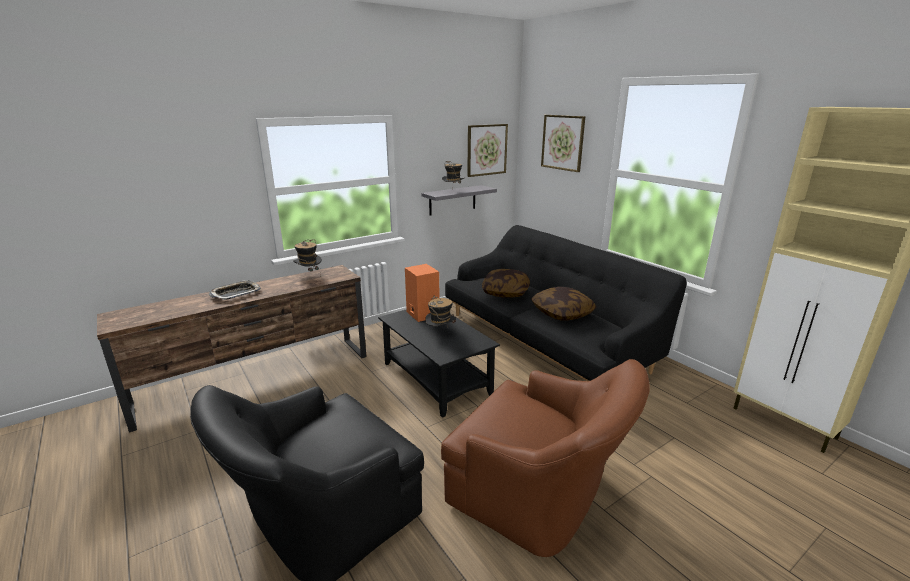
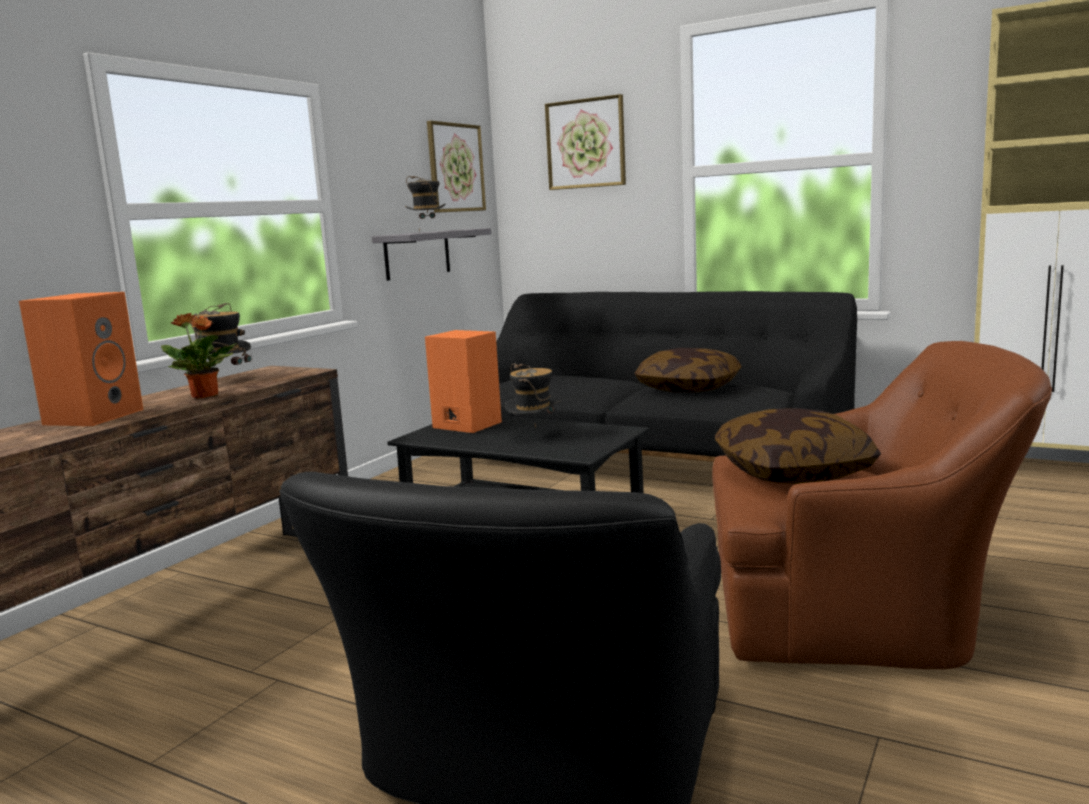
camera: 25 degrees left, 10 degrees down
(236, 293) = (94, 416): tray -> orange speaker
(287, 288) = (205, 396): none -> potted plant
(505, 292) = (568, 385): pillow -> pillow (793, 472)

